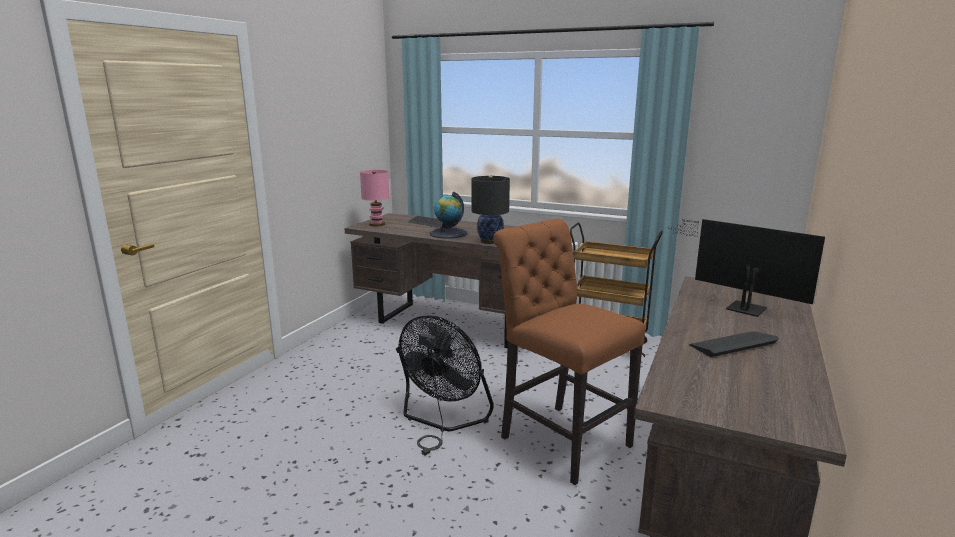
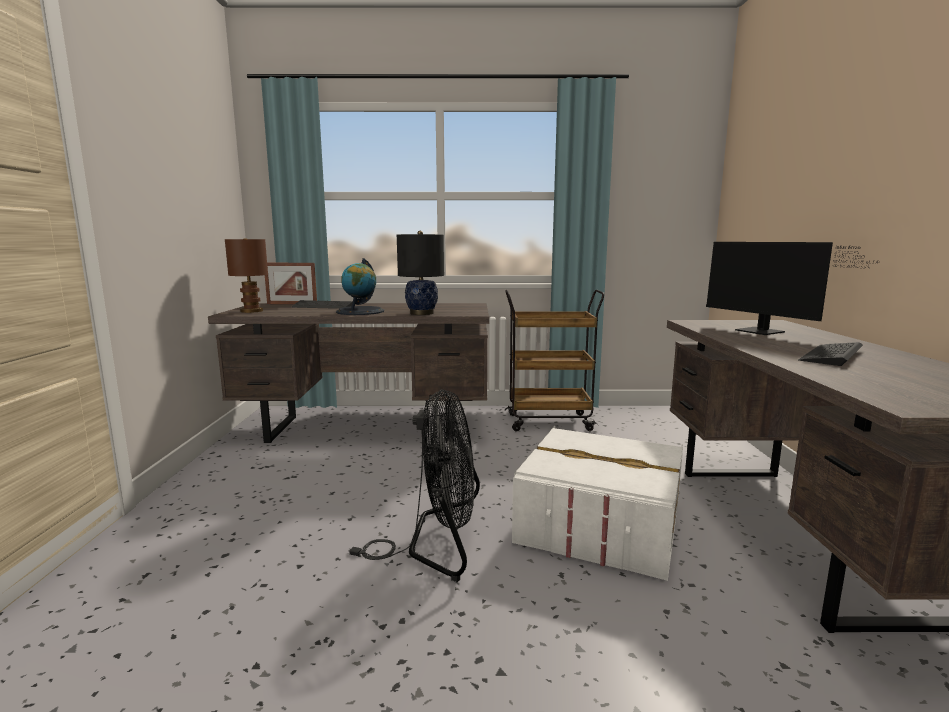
camera: 25 degrees left, 5 degrees down
(376, 224) = (251, 311): pink table lamp -> brown table lamp
(413, 217) = (292, 304): none -> picture frame
(437, 419) = (435, 539): black fan -> black fan turned 90 degrees clockwise
(560, 438) = (599, 524): brown stool -> white storage box
(740, 307) = (764, 332): monitor -> monitor turned 135 degrees counterclockwise

